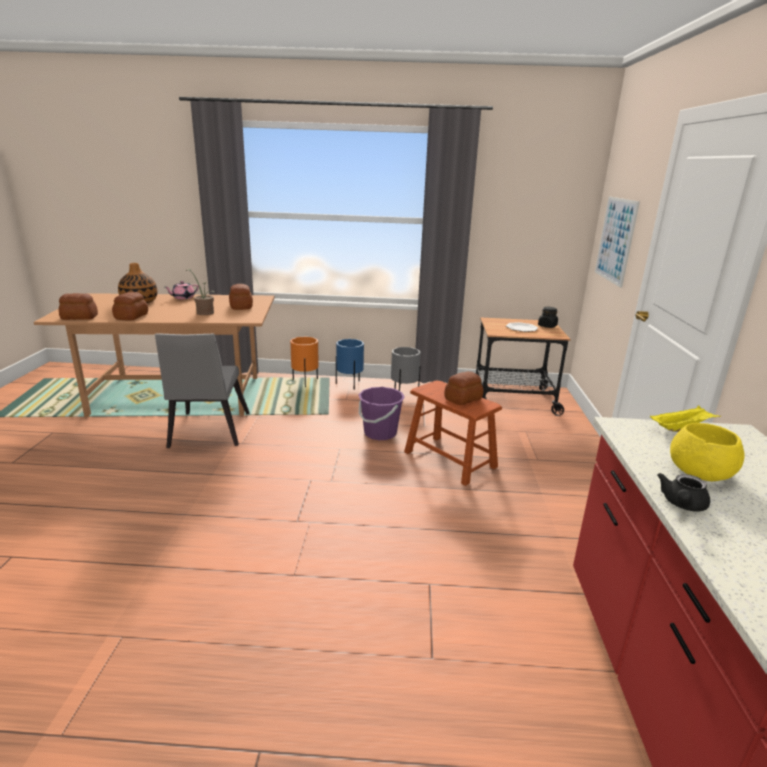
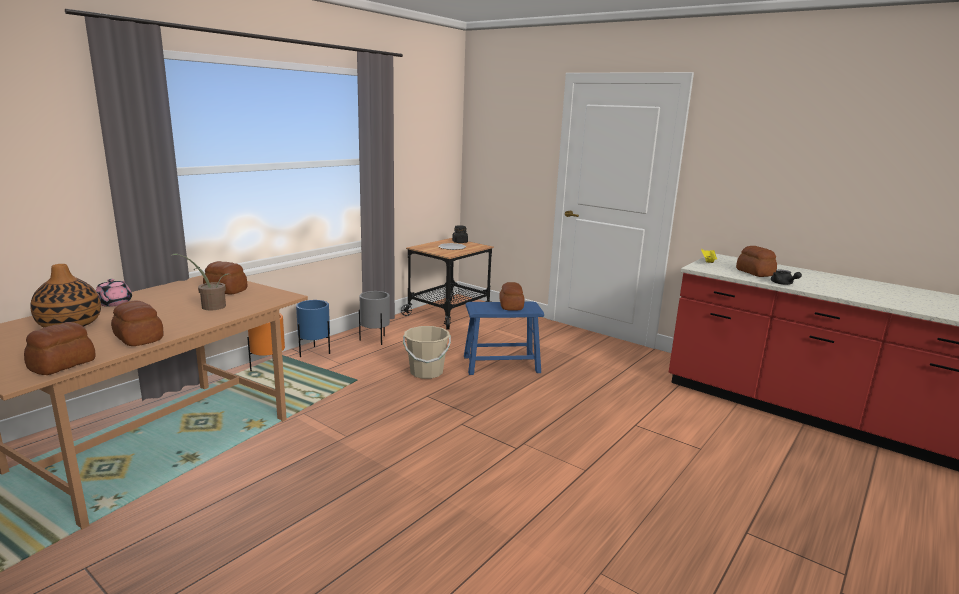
camera: 55 degrees left, 5 degrees down
(207, 432) = (291, 448): grey chair -> none
(380, 433) = (426, 372): purple bucket -> beige bucket
(450, 459) = (501, 364): brown stool -> blue stool
(615, 240) = (503, 164): picture -> none
(699, 471) = (754, 273): yellow bowl -> bread

